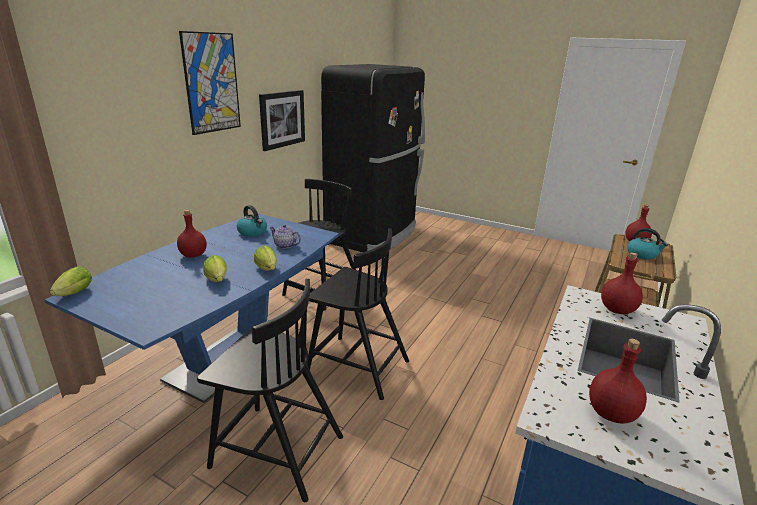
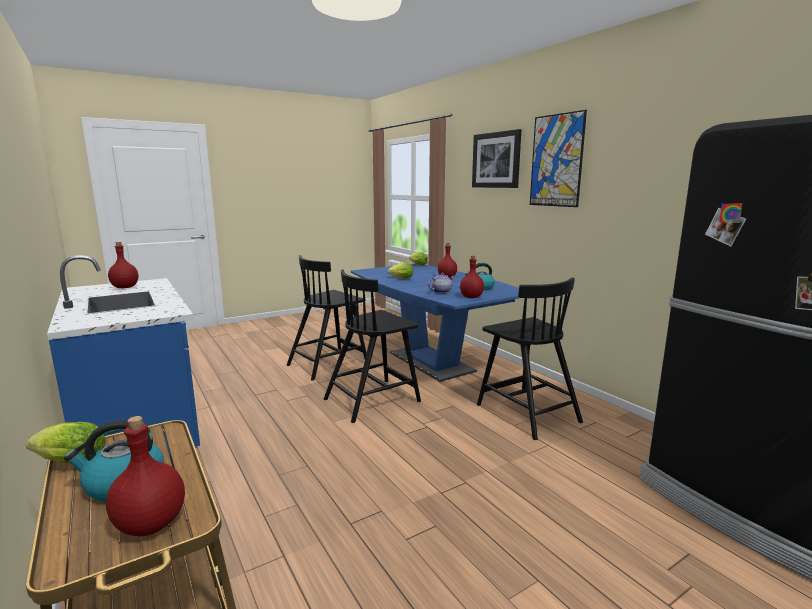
camera: 120 degrees right, 10 degrees down
(267, 270) = (401, 286): lettuce -> lettuce (68, 462)
(282, 119) = (646, 211): picture -> picture (496, 160)
(618, 310) = (136, 314): red bottle -> red bottle (471, 297)

